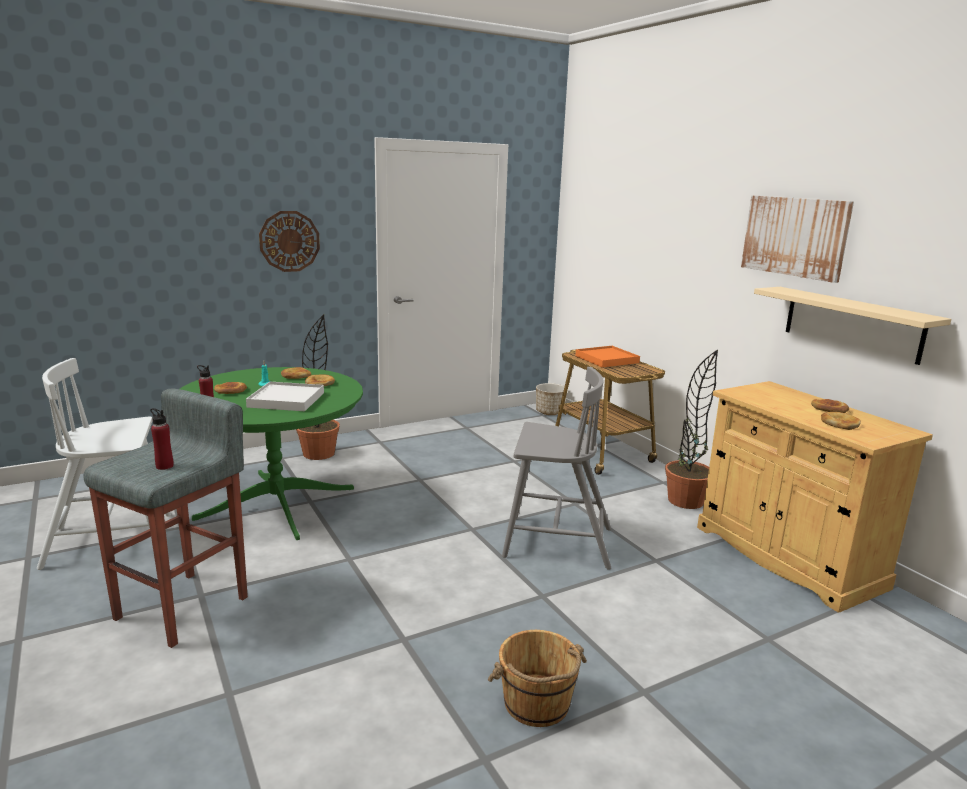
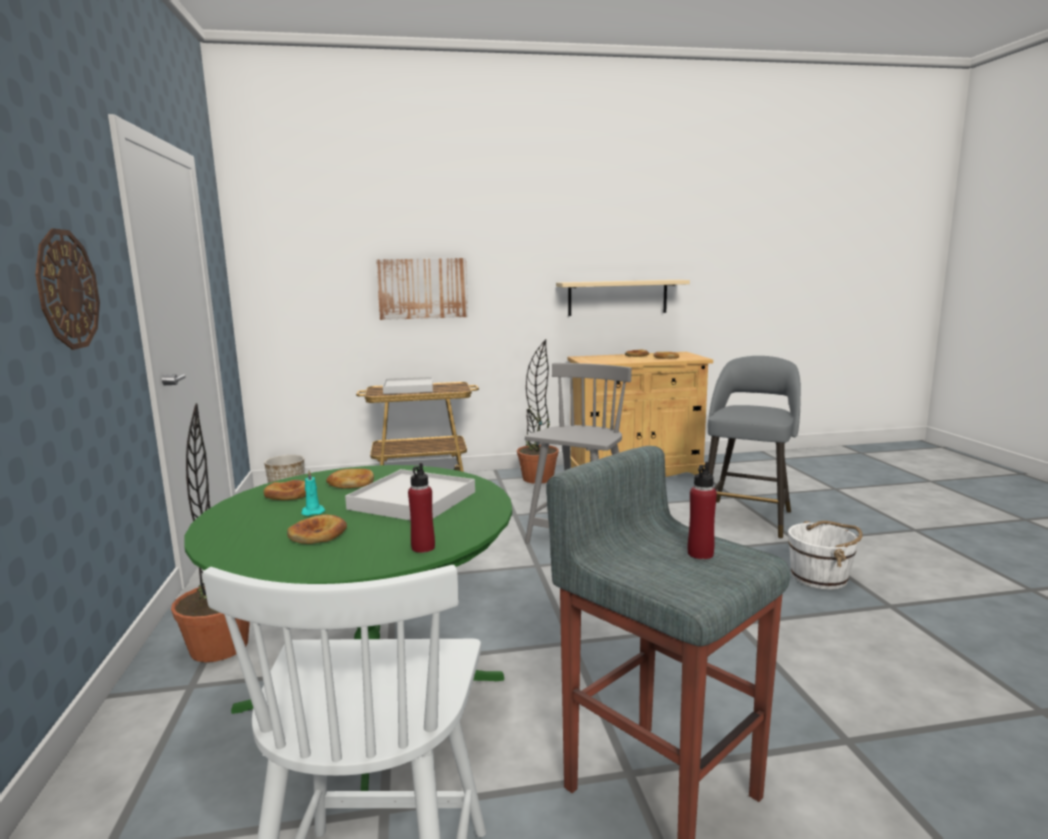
camera: 70 degrees left, 5 degrees down
(537, 704) = (820, 577): brown bucket -> white bucket
(607, 359) = (409, 388): orange tray -> white tray
(695, 649) = (747, 517): none -> grey stool
(795, 236) = (561, 242): picture -> picture (422, 288)

